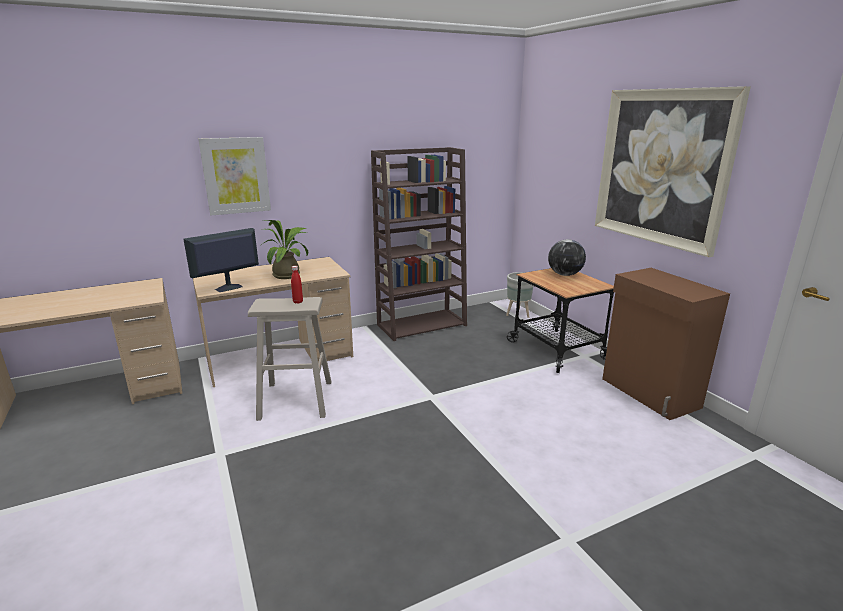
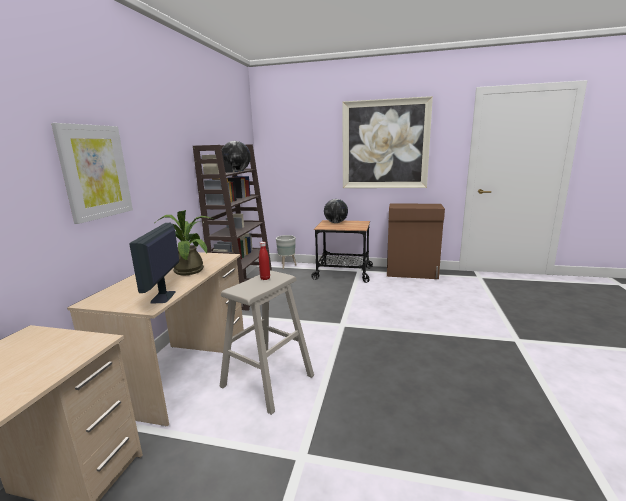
camera: 50 degrees left, 5 degrees down
(429, 181) = (237, 171): none -> globe

